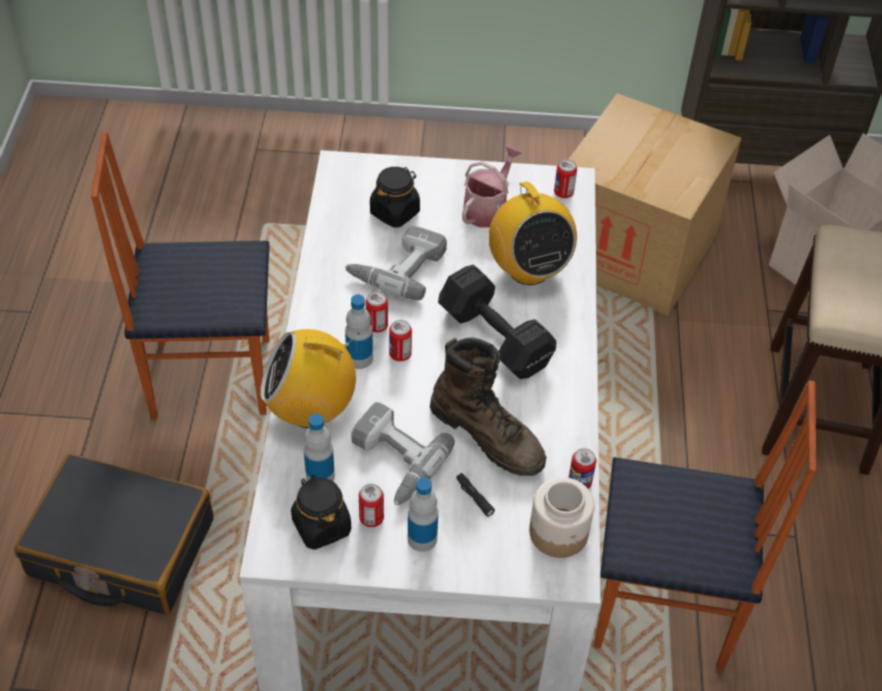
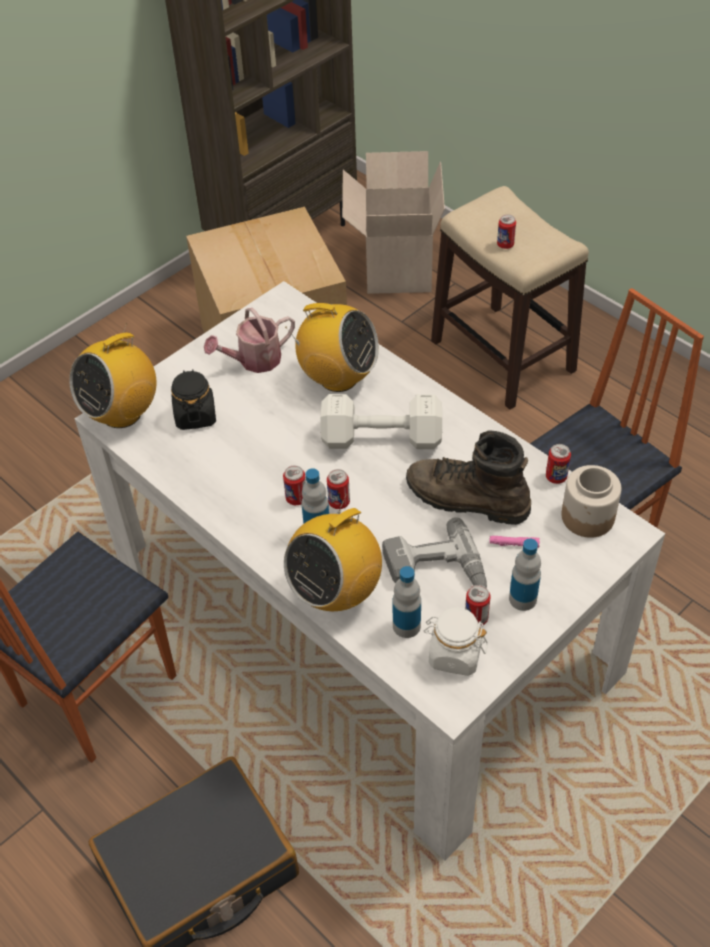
camera: 45 degrees left, 0 degrees up
(321, 526) = (454, 654): black jar -> white jar
(352, 171) = (122, 413): none -> radio
(397, 267) = (252, 449): power drill -> none
(474, 497) = (514, 544): black flashlight -> pink flashlight
(488, 208) = (254, 361): watering can -> watering can turned 105 degrees counterclockwise
(488, 435) = (466, 500): brown boot -> brown boot turned 150 degrees counterclockwise
(496, 340) = (384, 439): black dumbbell -> white dumbbell
(563, 193) = (288, 312): can -> can (505, 245)

